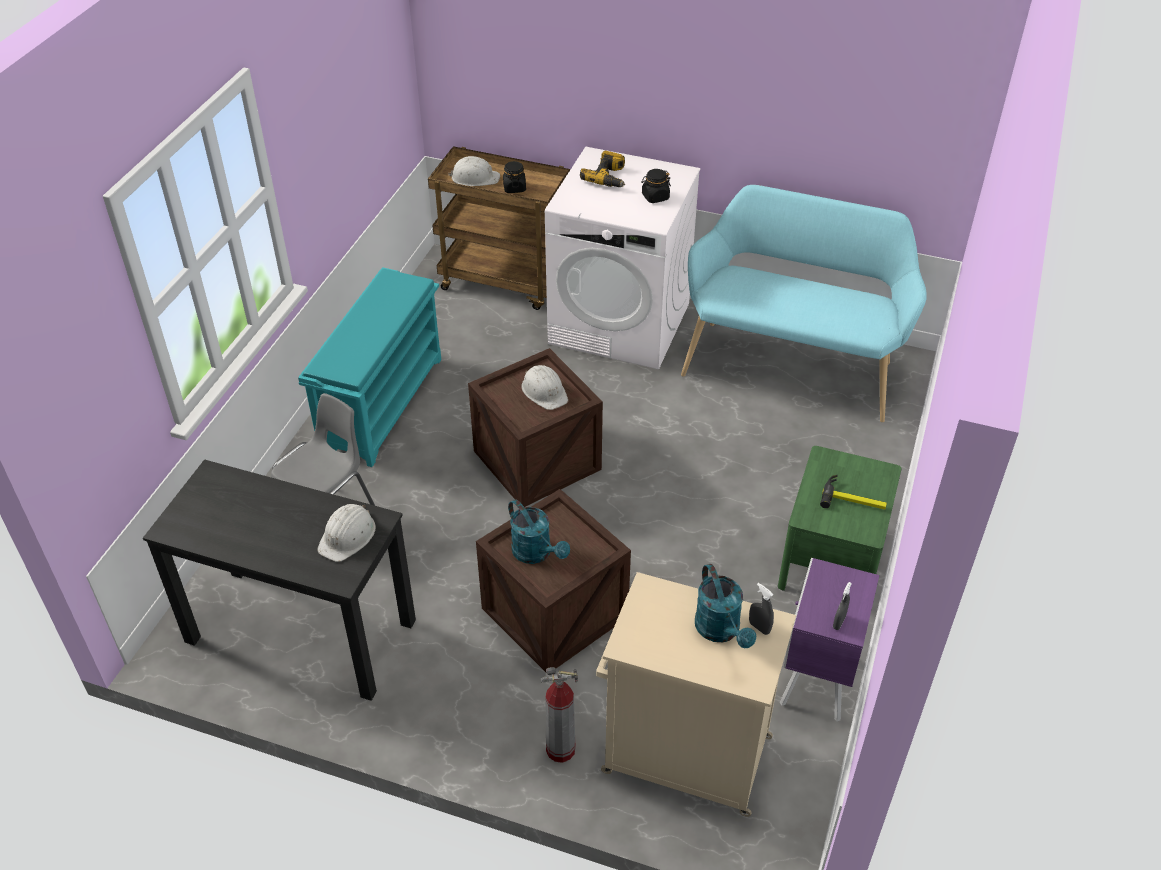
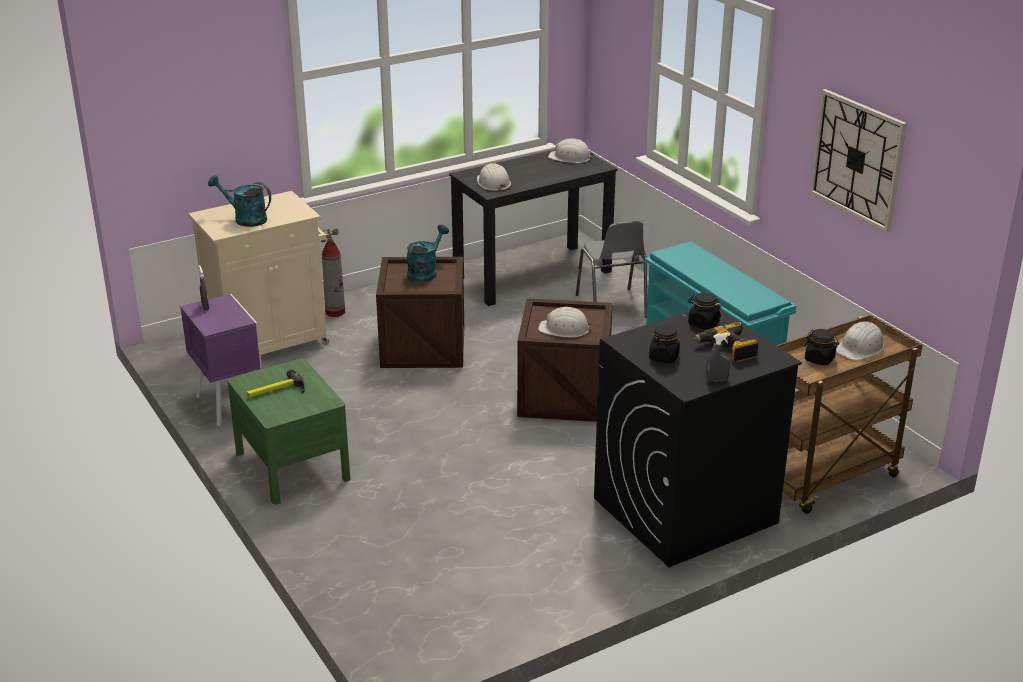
camera: 130 degrees right, 15 degrees down
(199, 516) = (570, 158): none -> white hard hat
(344, 106) = (857, 159): none -> wall clock
(536, 553) = (425, 272): turquoise watering can -> turquoise watering can turned 120 degrees clockwise
(583, 201) = (703, 324): none -> black jar
(620, 323) = (684, 511): white washing machine -> black washing machine
(759, 627) = (227, 228): grey spray bottle -> grey spray bottle (716, 380)
(792, 364) = (503, 576): turquoise bench -> none

